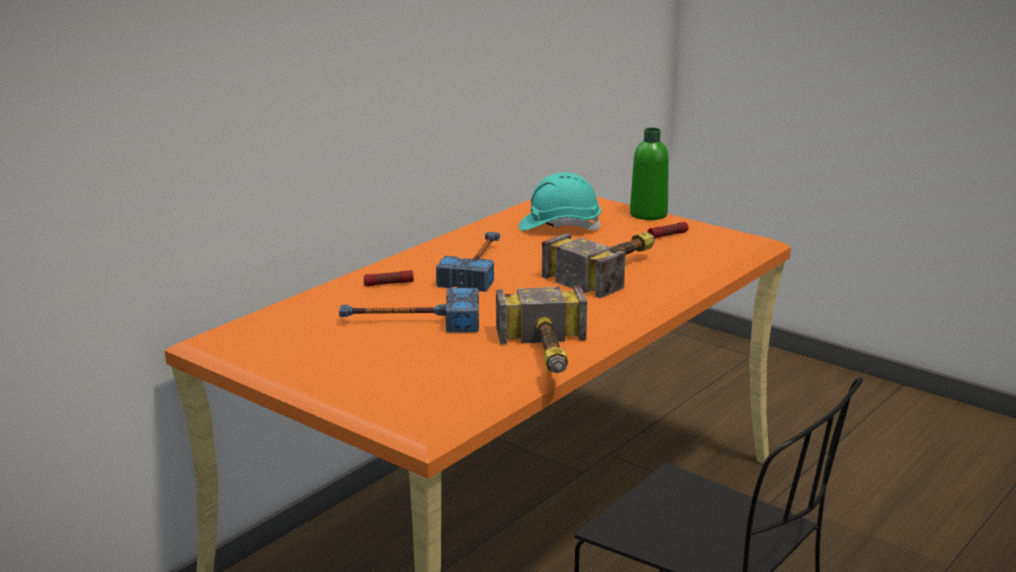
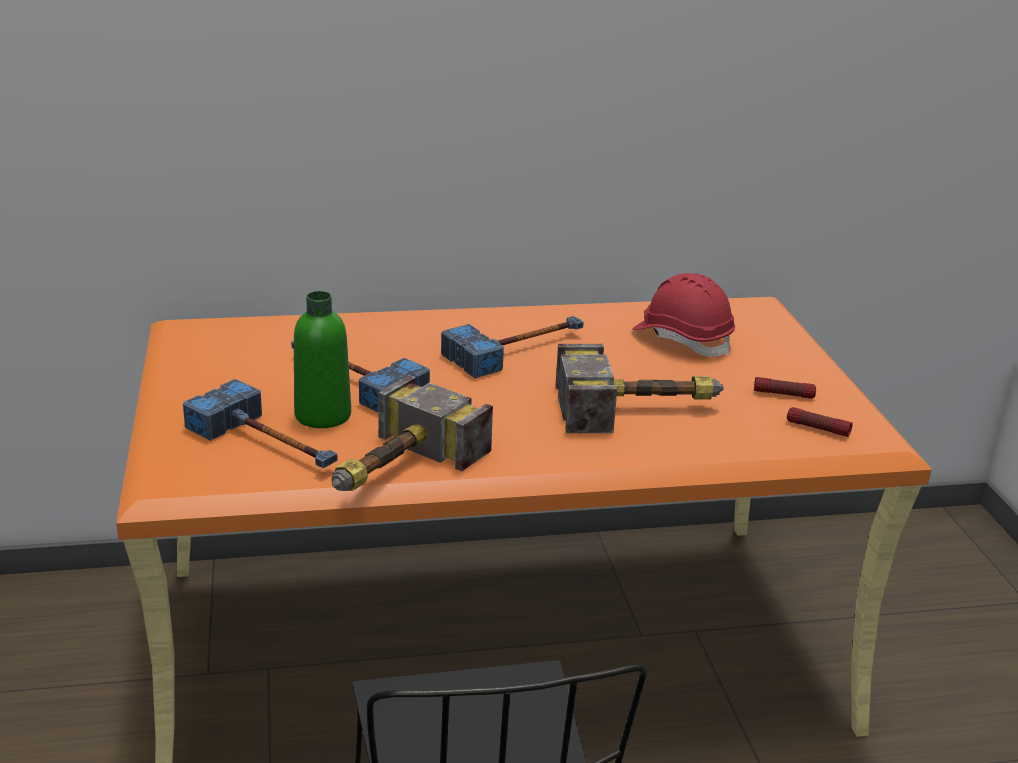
camera: 40 degrees right, 5 degrees up
(388, 284) = (407, 335): flashlight -> flashlight (817, 428)
(440, 376) = (268, 444): none -> hammer
(559, 227) = (682, 339): turquoise hard hat -> red hard hat
(648, 214) = (809, 362): green bottle -> green bottle (323, 415)

